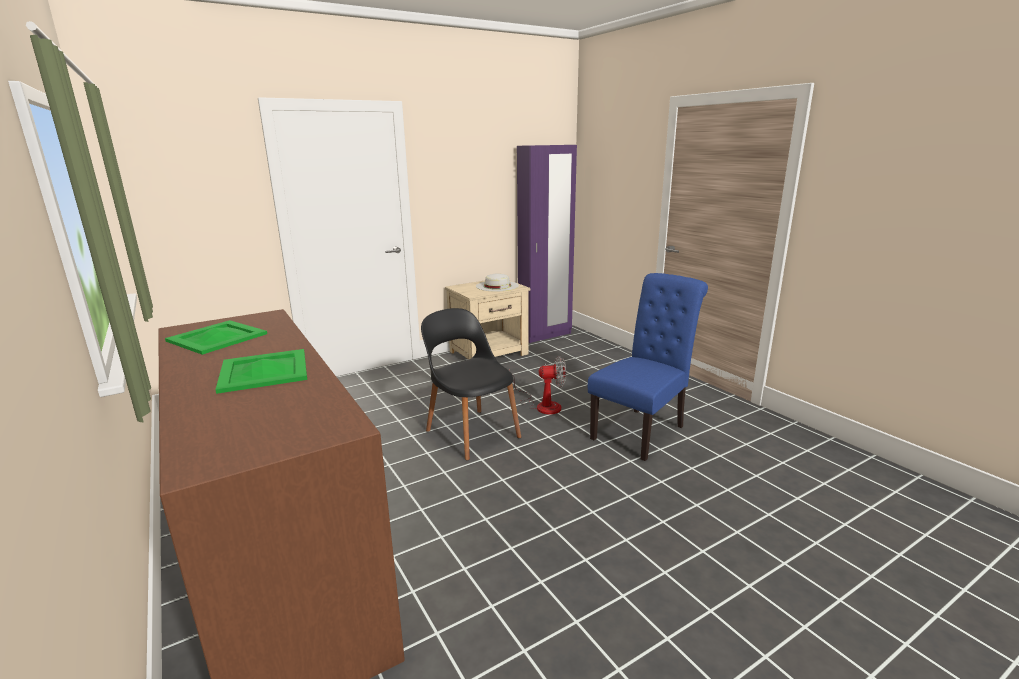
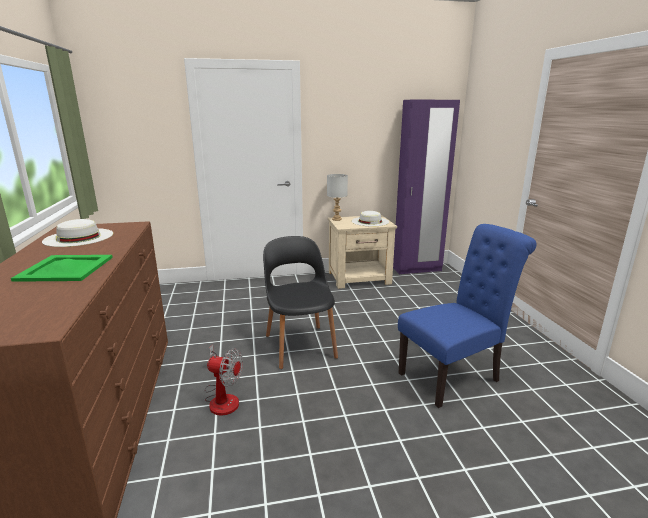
camera: 20 degrees right, 0 degrees up
(218, 337) = (78, 237): green tray -> white hat
(457, 287) = (336, 219): none -> grey table lamp
(542, 405) = (374, 332): fan -> fan (222, 398)

